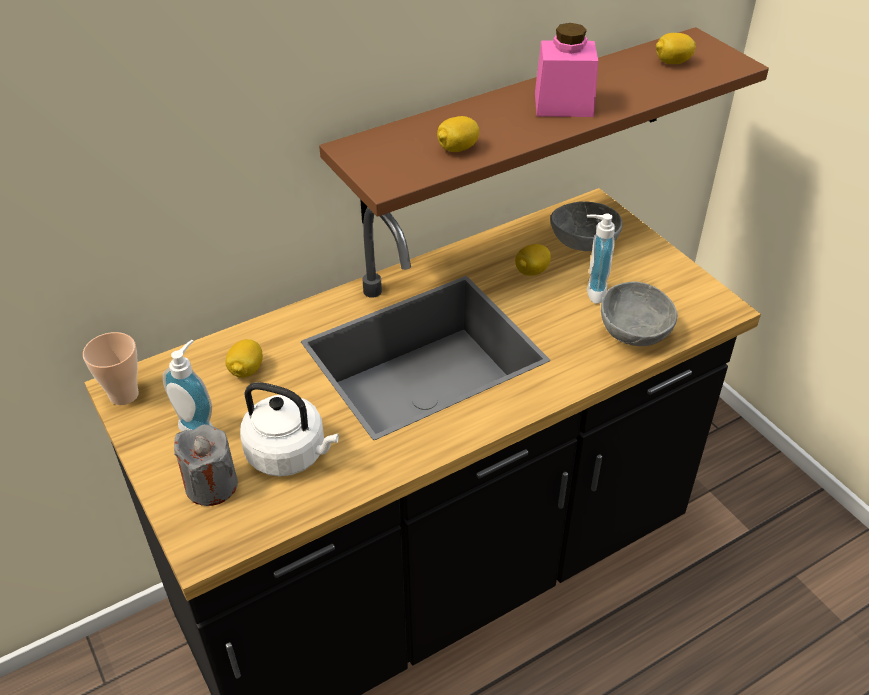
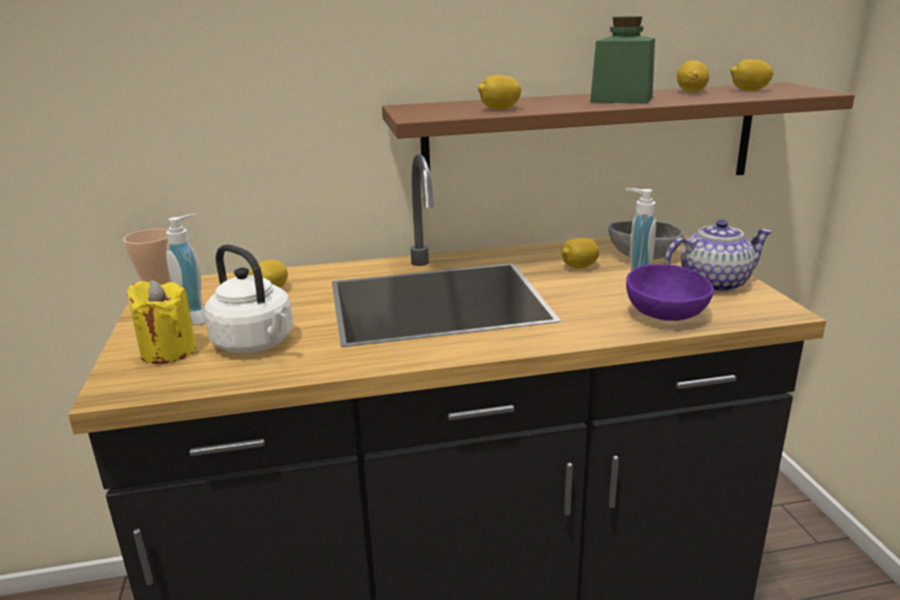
camera: 20 degrees right, 20 degrees down
(211, 485) = (168, 351): grey candle -> yellow candle
(563, 105) = (621, 99): pink jar -> green jar
(620, 72) = (691, 92): none -> lemon
(636, 332) = (668, 314): grey bowl -> purple bowl
(658, 277) = (712, 283): none -> teapot

